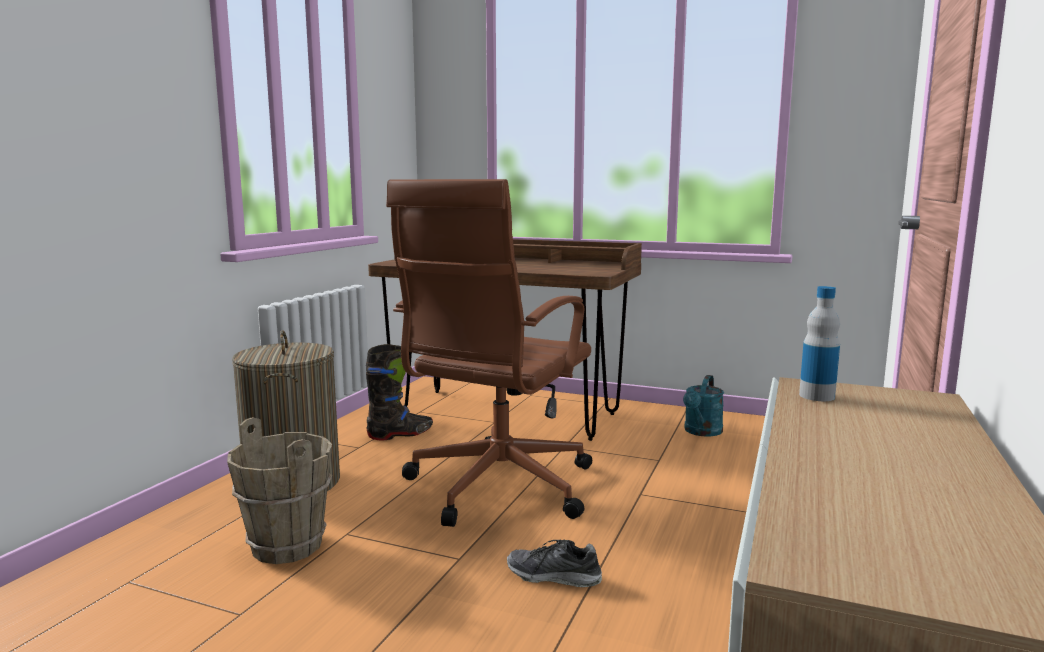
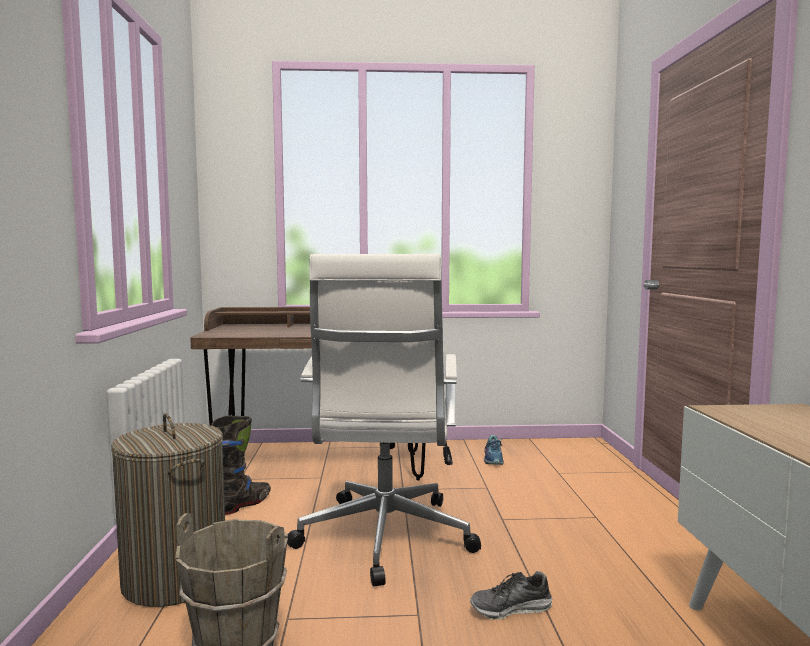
camera: 25 degrees left, 5 degrees down
(496, 487) = (383, 538): brown office chair -> white office chair
(701, 432) = (494, 459): turquoise watering can -> shoe
(817, 396) = (742, 416): bottle -> none

